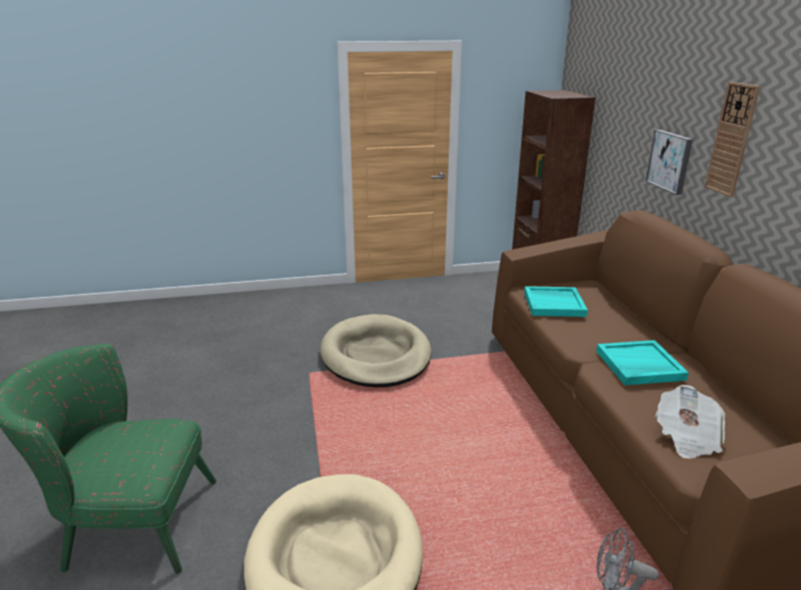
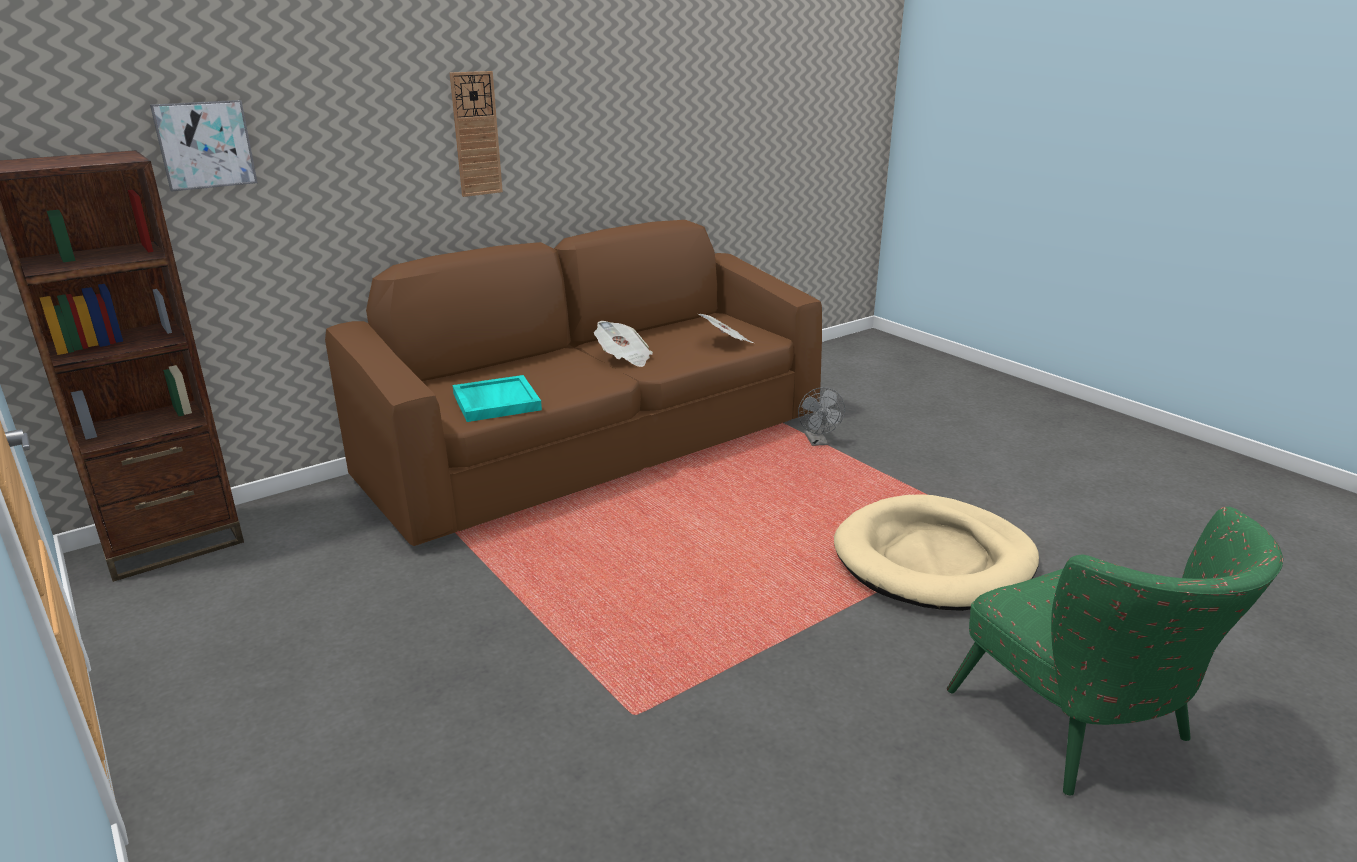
camera: 115 degrees left, 0 degrees up
(376, 356) = (530, 656): beige dog bed -> none
(639, 365) = (624, 358): turquoise tray -> newspaper
(670, 161) = (386, 190): picture -> picture (205, 144)

